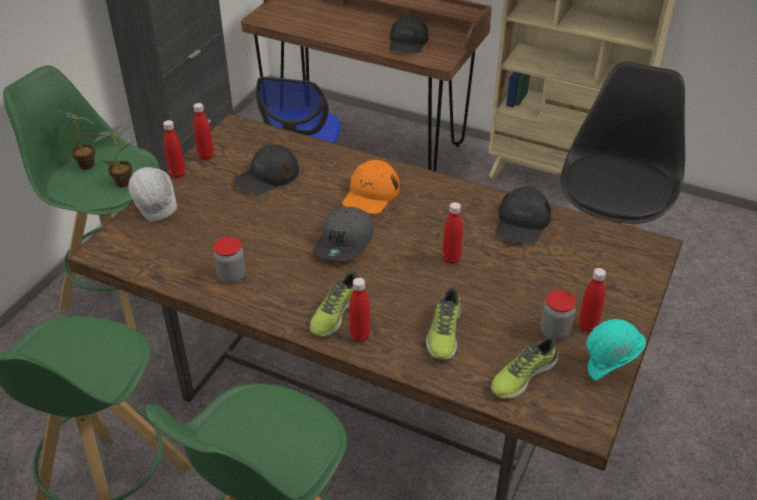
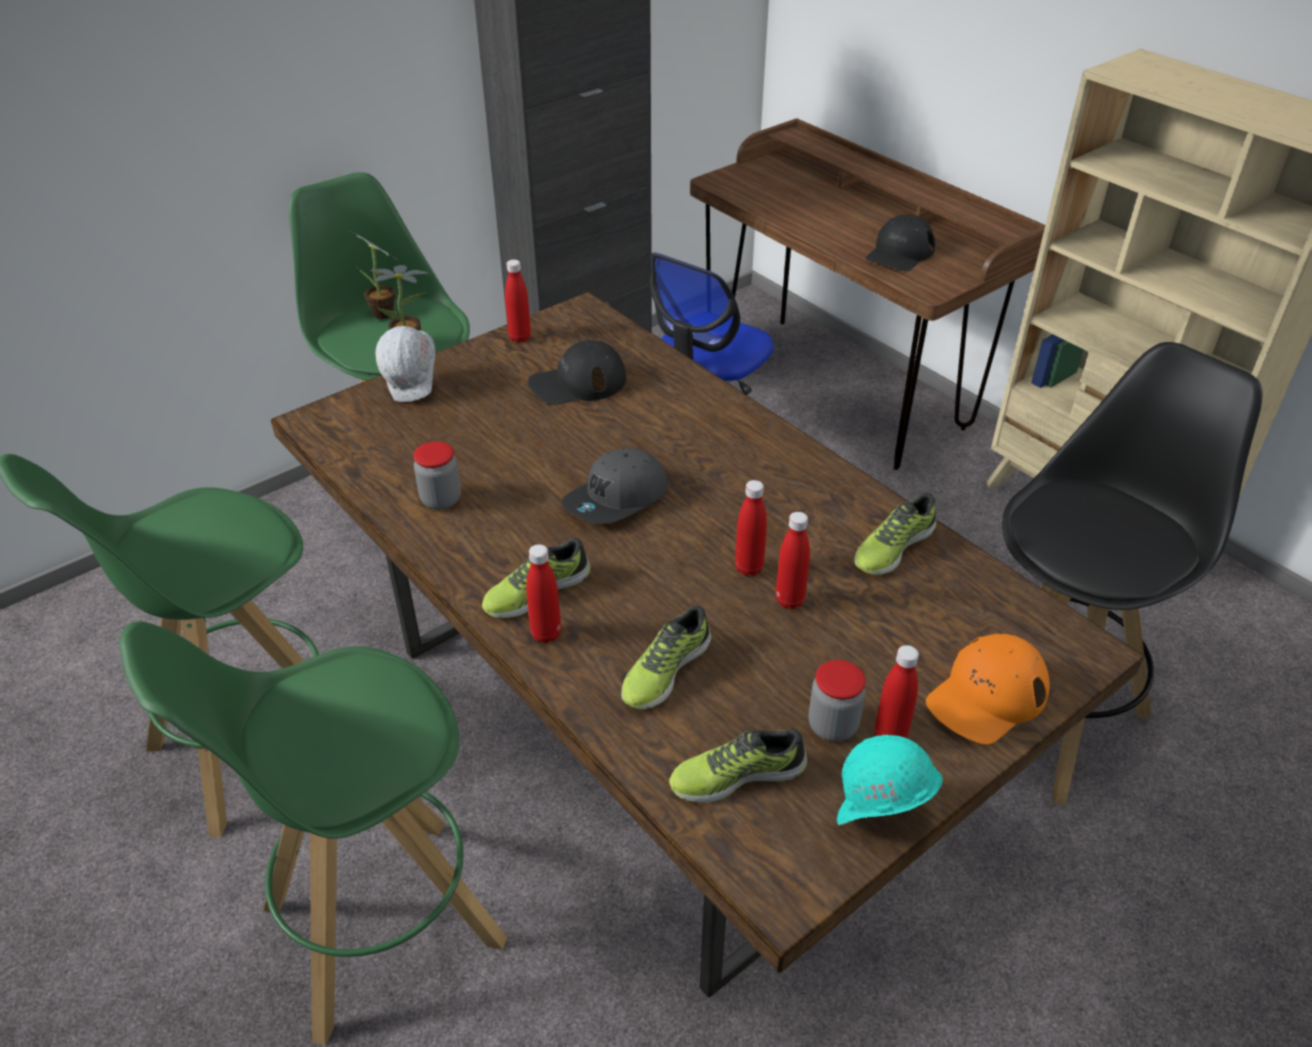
camera: 25 degrees right, 0 degrees up
(177, 174) = (469, 351): red bottle -> red bottle (789, 600)
(371, 194) = (698, 444): orange cap -> orange cap (987, 696)
(522, 222) = (892, 547): black cap -> shoe

